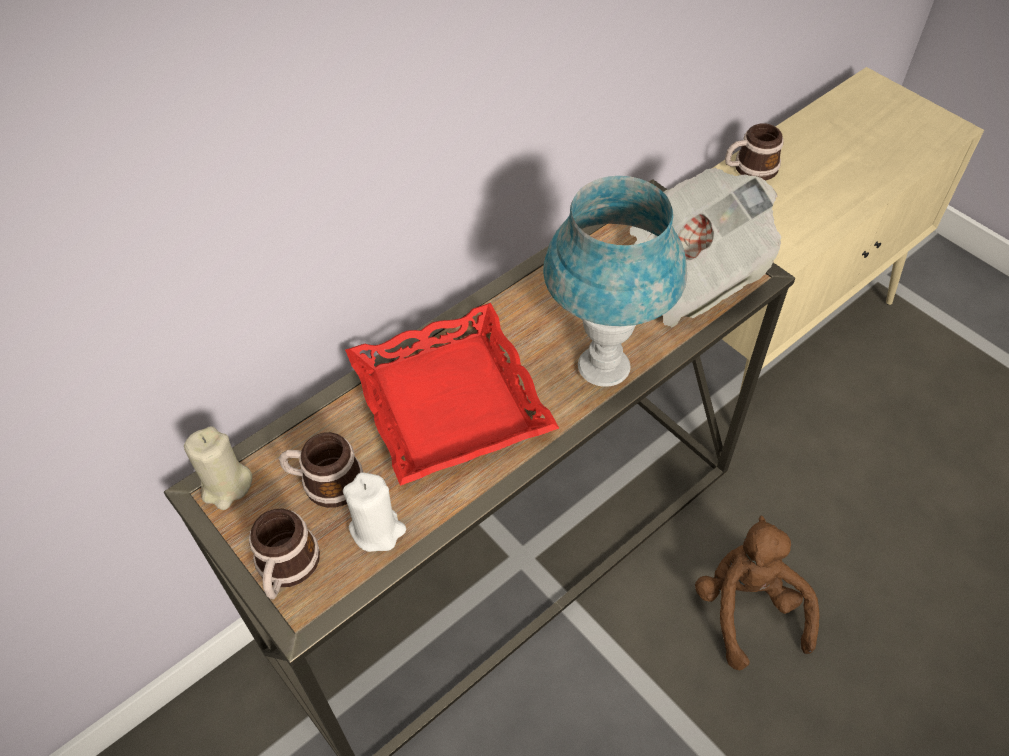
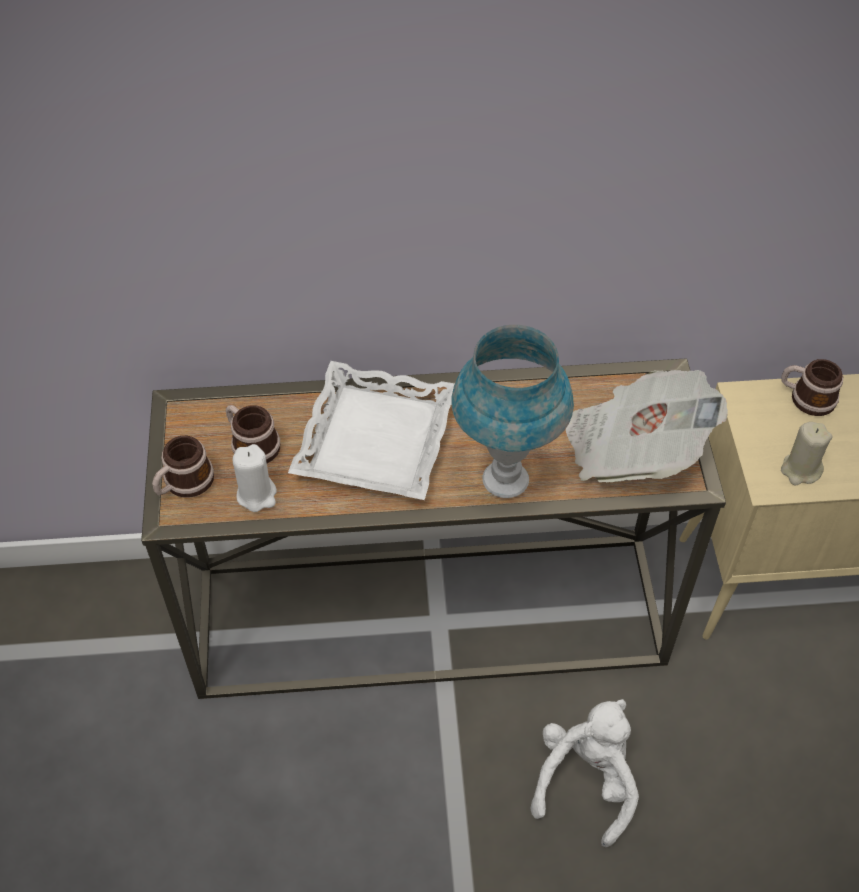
camera: 35 degrees right, 0 degrees up
(226, 486) = (190, 409): beige candle -> beige candle (800, 470)
(448, 401) = (374, 438): red tray -> white tray
(748, 609) = (586, 781): brown plush toy -> white plush toy

